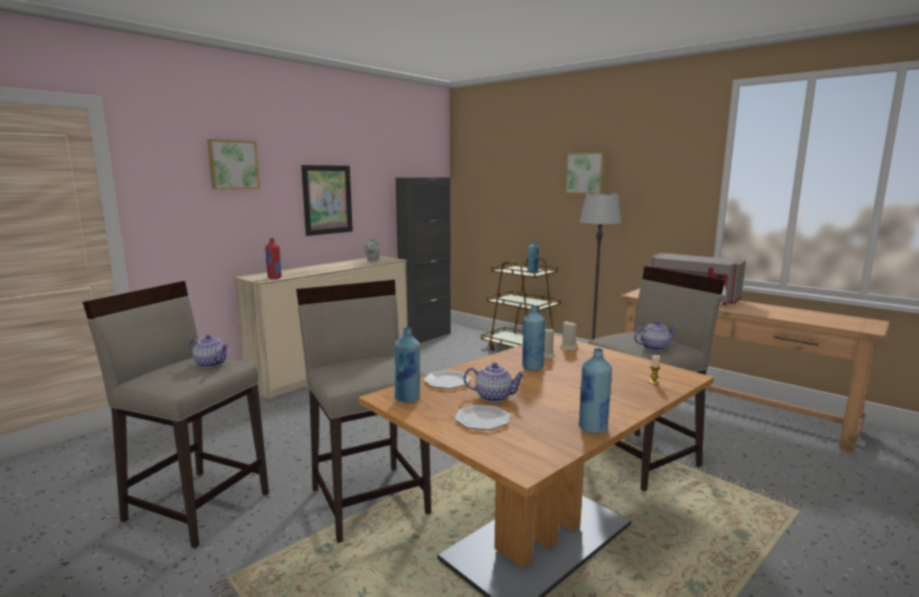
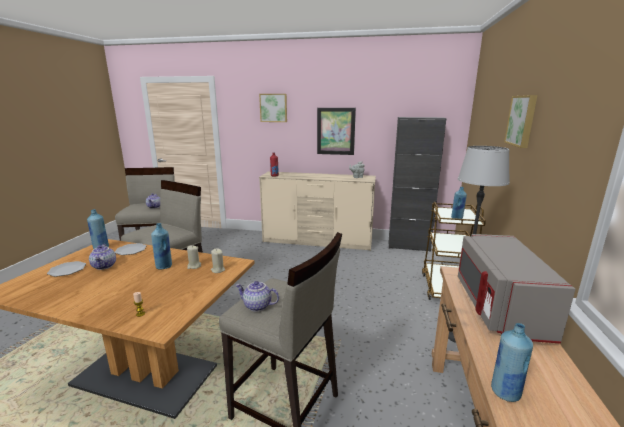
camera: 60 degrees right, 5 degrees up
(593, 428) = (45, 302): blue bottle -> blue bottle (505, 392)
(654, 347) = (257, 306): teapot -> teapot turned 150 degrees clockwise

